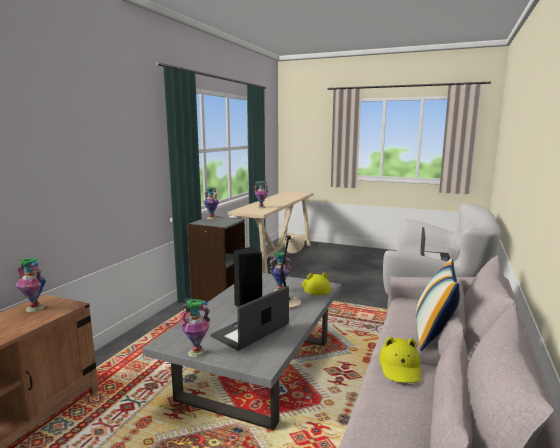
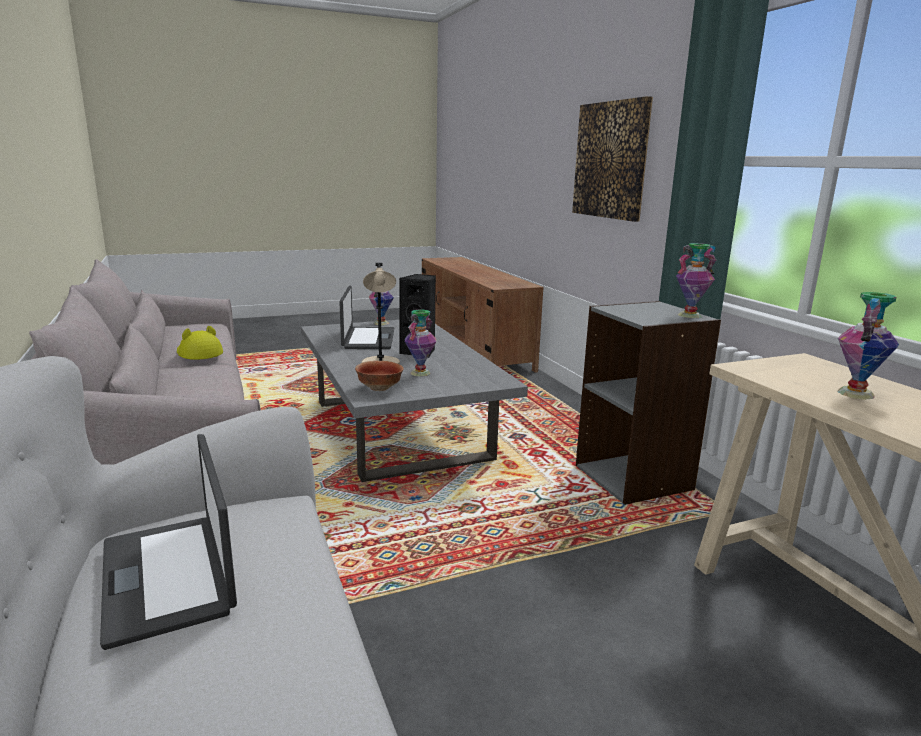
camera: 135 degrees right, 5 degrees up
(35, 308) = (512, 282): vase -> none
(100, 159) = (611, 160): none -> picture
(315, 288) = (380, 388): yellow hat -> bowl
(433, 334) = (165, 383): pillow -> none

